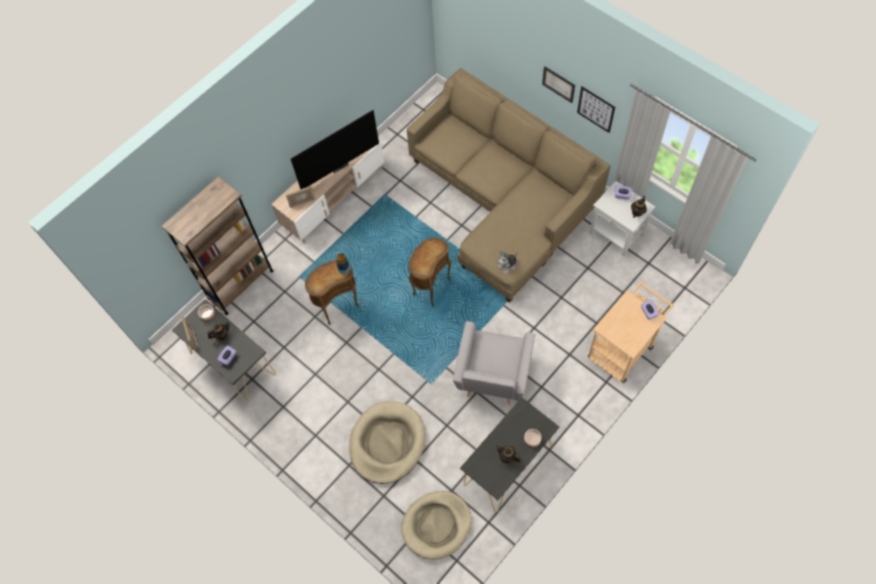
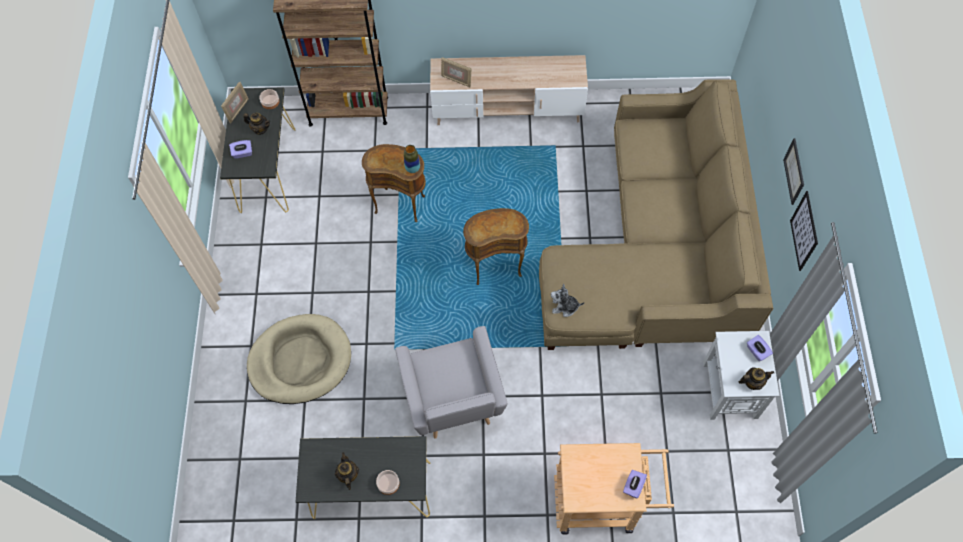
camera: 45 degrees right, 0 degrees up
(338, 165) = (525, 75): television -> none
(437, 525) = (254, 473): beige dog bed -> none
(493, 376) = (453, 399): grey armchair -> grey armchair turned 75 degrees counterclockwise

